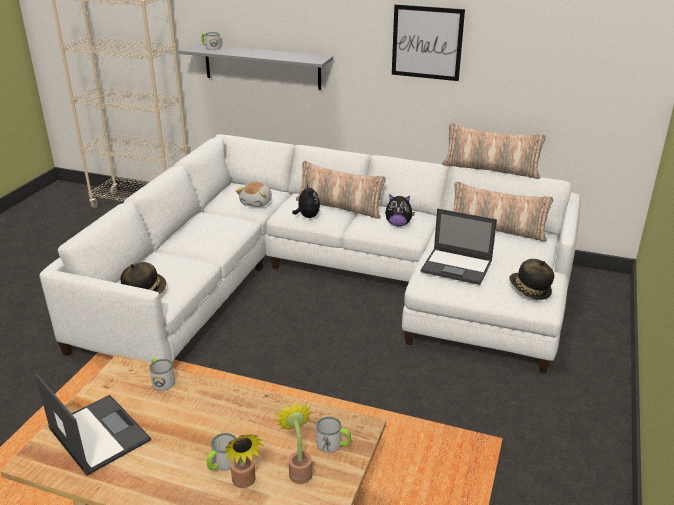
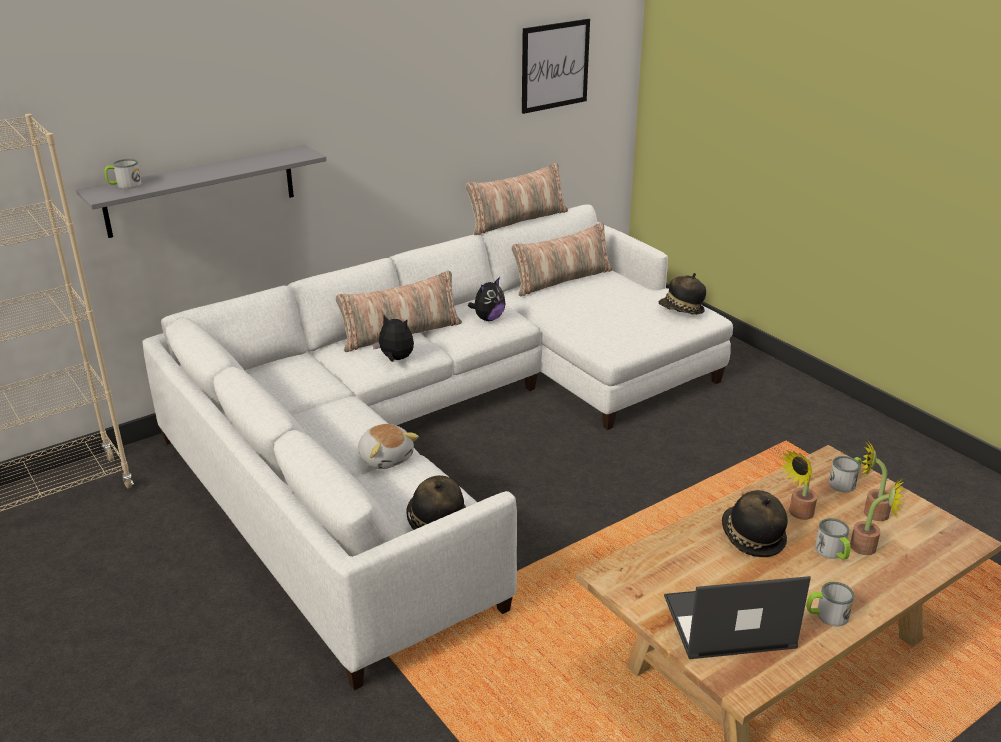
camera: 55 degrees left, 0 degrees up
(161, 380) = (661, 552): mug -> mug (826, 615)
(210, 416) = (751, 538): none -> hat
(257, 203) = (312, 377): plush toy -> plush toy (386, 458)
(262, 430) = (797, 514): none -> potted plant
(427, 42) = (418, 94): picture -> picture (555, 65)
(457, 266) = (608, 323): laptop -> none

